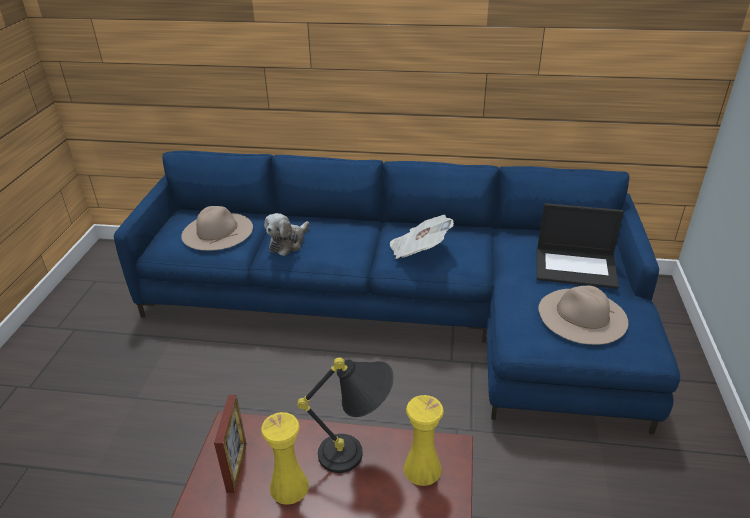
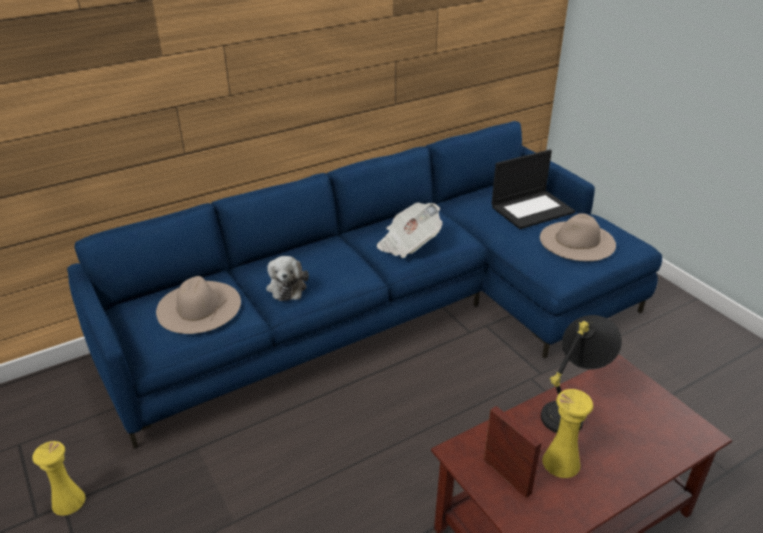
camera: 40 degrees left, 0 degrees up
(422, 469) = (621, 393): yellow vase -> yellow vase (68, 501)

